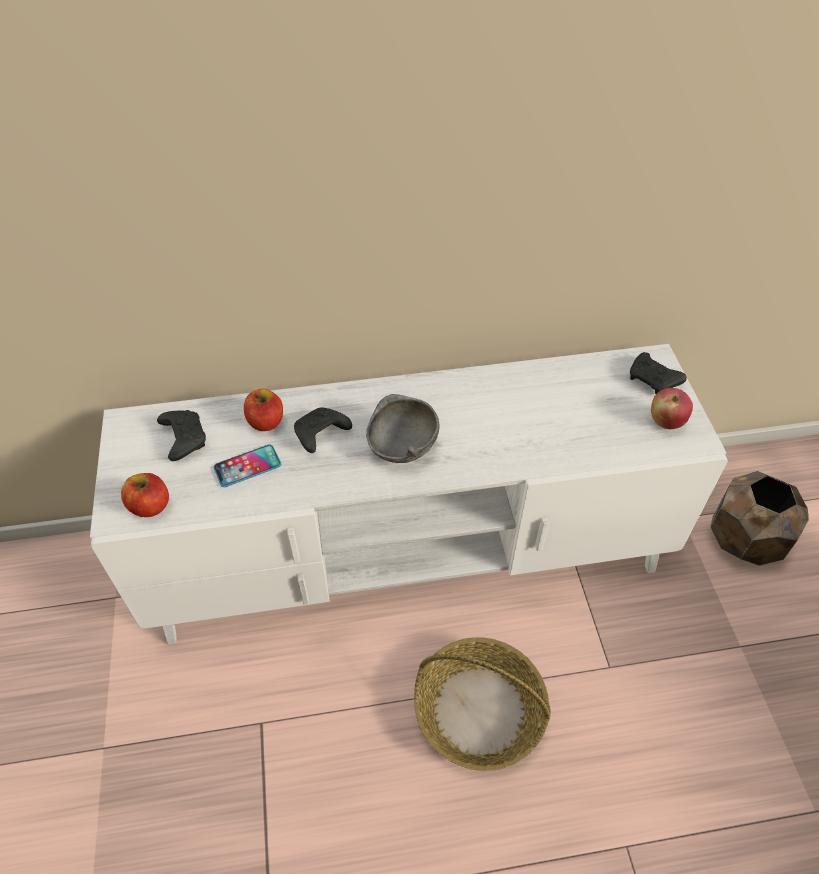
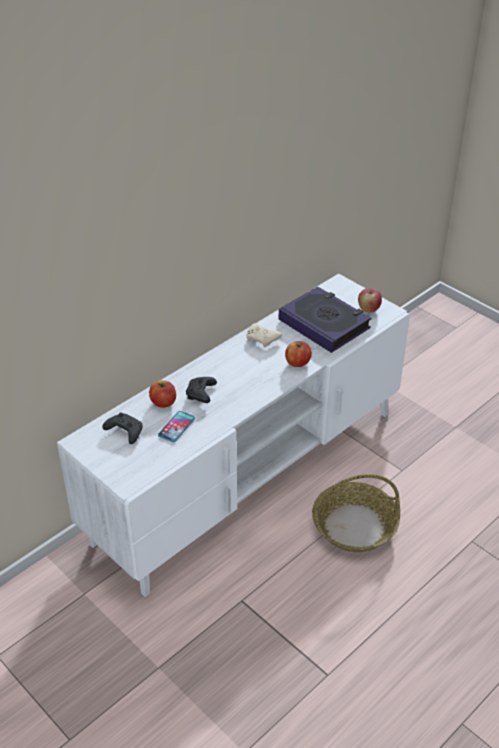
camera: 35 degrees left, 10 degrees down
(150, 506) = (142, 470): apple -> apple (297, 362)
(402, 447) = (251, 380): grey bowl -> none
(472, 394) = (262, 339): none -> beige game controller
(578, 412) = (324, 324): none -> book
(653, 380) = (346, 293): black game controller -> none
(743, 540) = (419, 377): brown planter -> none

